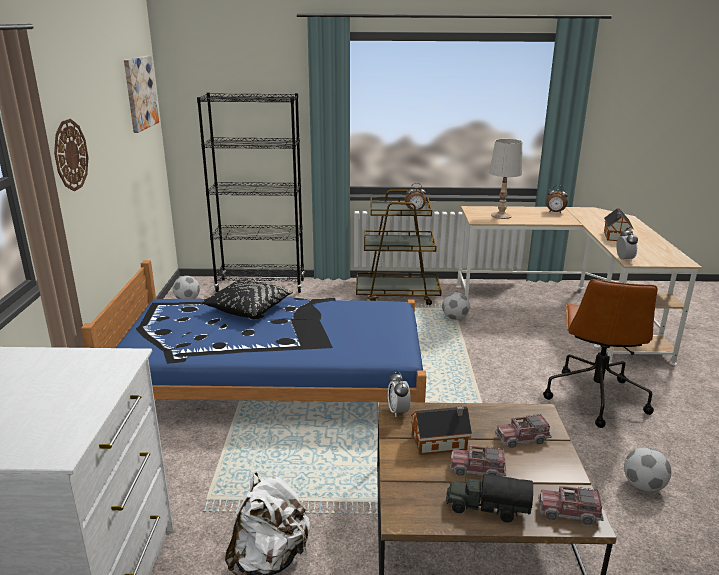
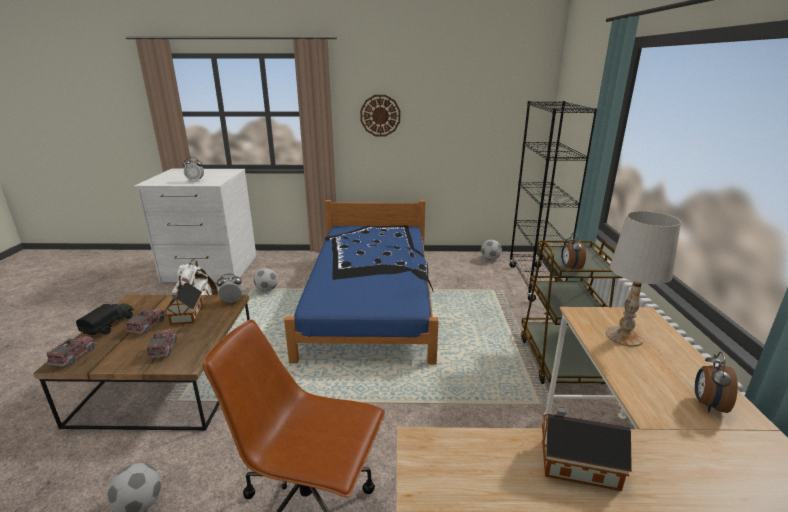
camera: 90 degrees right, 0 degrees up
(139, 93) = (510, 94): picture -> none
(249, 308) = (399, 250): black pillow -> none
(455, 318) = (510, 402): football -> football (267, 290)
(624, 259) = (428, 434): alarm clock -> alarm clock (195, 181)

